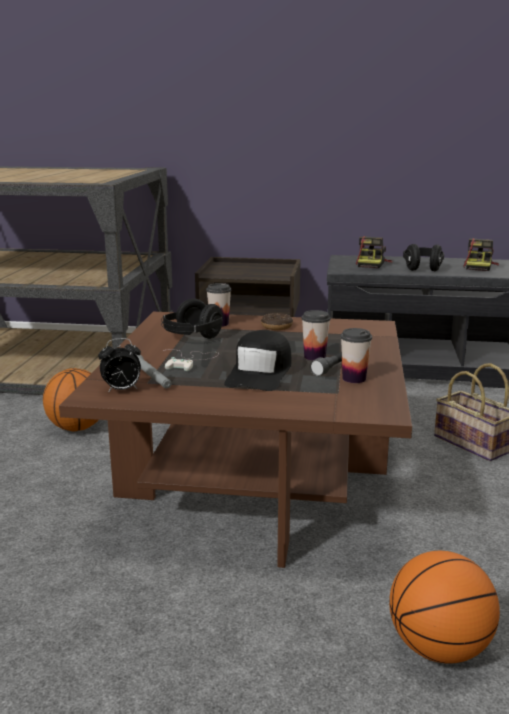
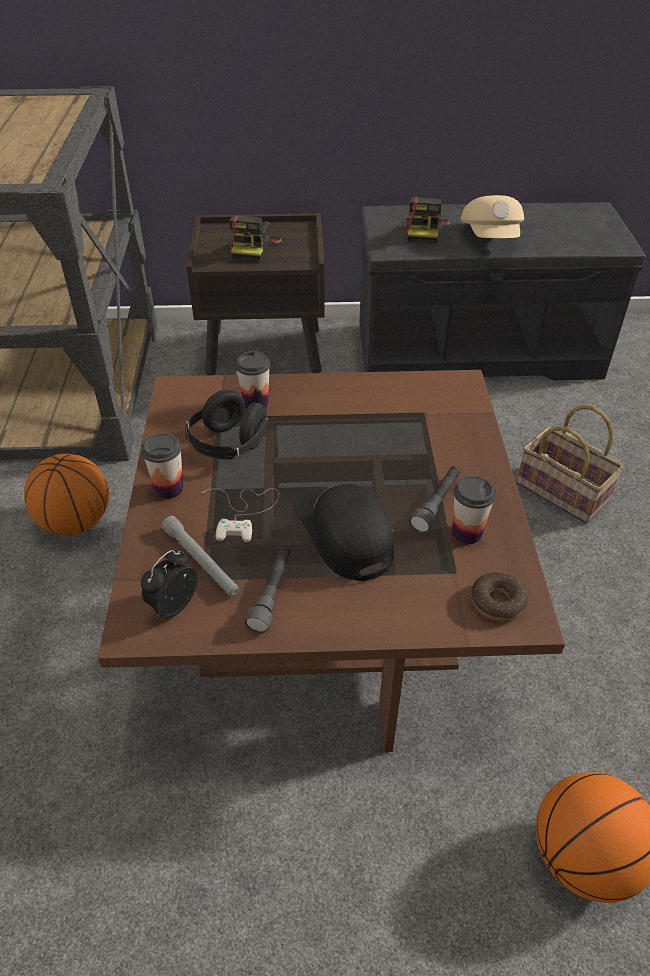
camera: 10 degrees left, 25 degrees up
(122, 390) = (173, 605): alarm clock -> alarm clock turned 150 degrees clockwise
(195, 391) = (272, 593): none -> grey flashlight
(260, 373) = (344, 534): black cap -> black cap turned 150 degrees clockwise
(276, 326) = (334, 403): donut -> donut (497, 602)
(314, 357) = (403, 480): cup -> cup (169, 488)
(422, 268) = (491, 238): black headphones -> beige cap
(479, 266) = (562, 227): camera -> camera (254, 248)

